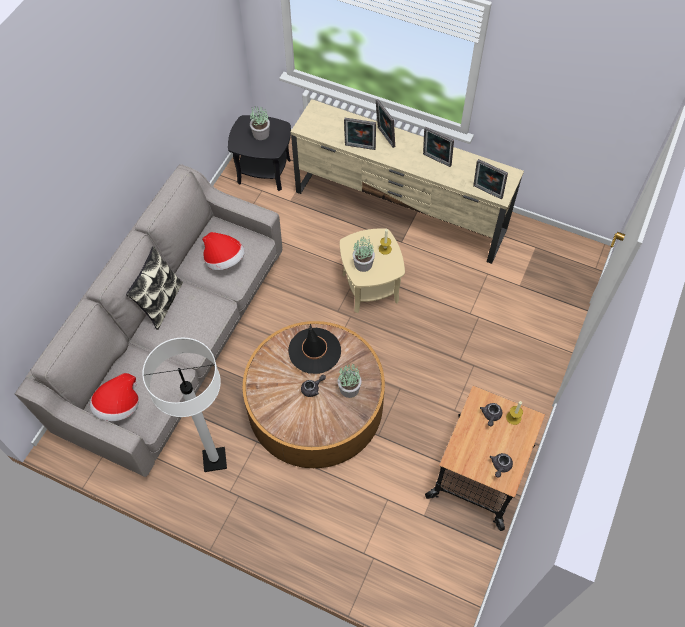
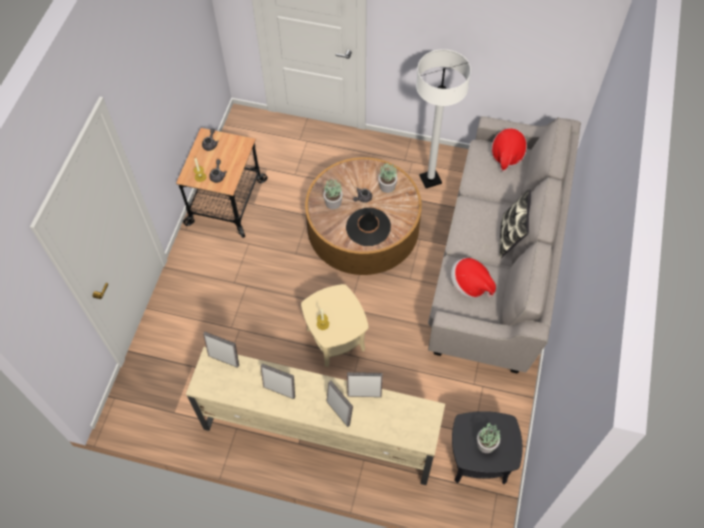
camera: 170 degrees right, 0 degrees up
(363, 264) = (341, 305): potted plant -> potted plant (387, 186)

